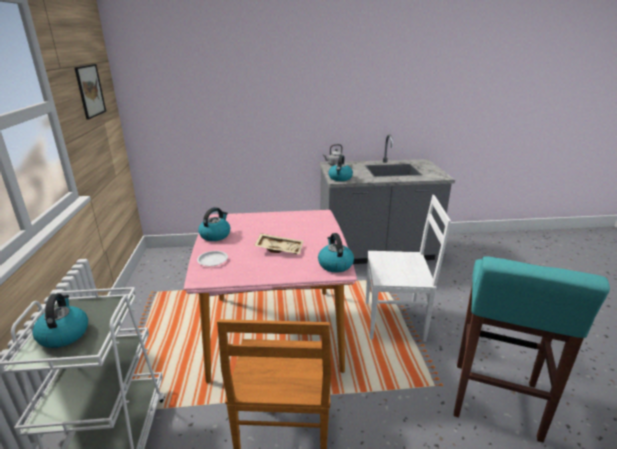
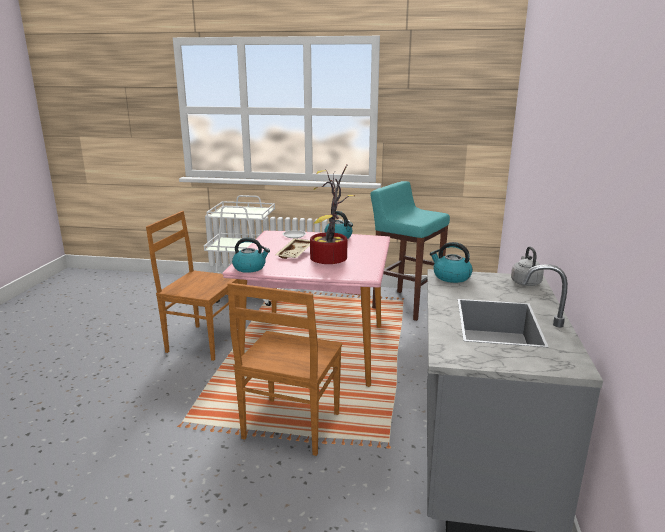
camera: 105 degrees right, 5 degrees down
(64, 334) = (239, 210): kettle -> none
(90, 91) = (447, 111): picture -> none
(293, 230) = (331, 261): none -> potted plant
(396, 320) = (290, 427): white chair -> brown chair
(495, 401) = (131, 455): turquoise stool -> turquoise stool (406, 305)

